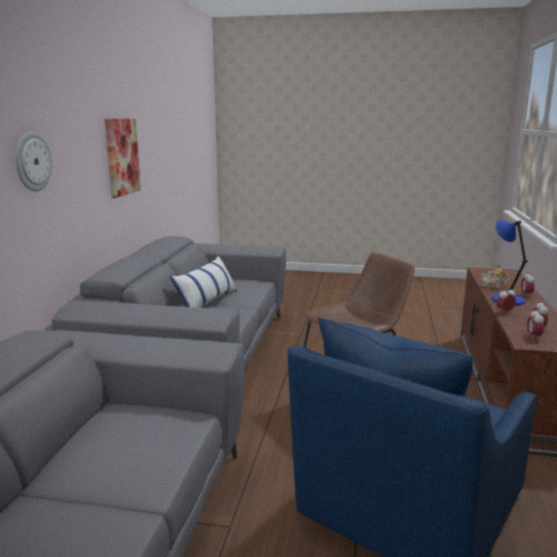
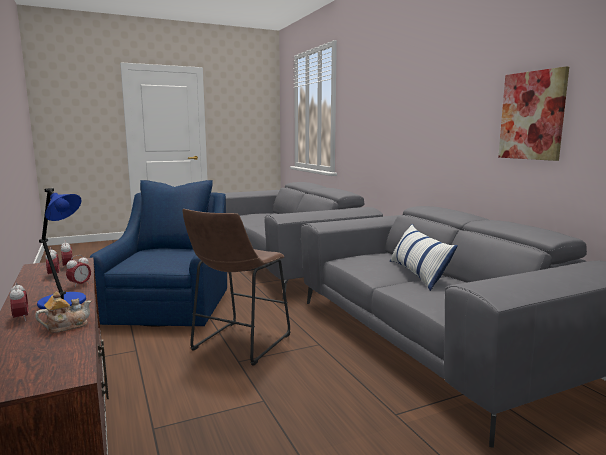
camera: 145 degrees right, 5 degrees down
(32, 161) = (423, 114): wall clock -> none

